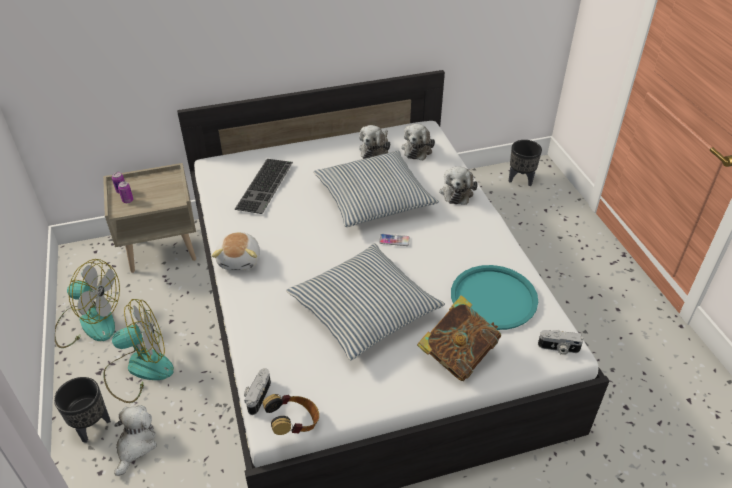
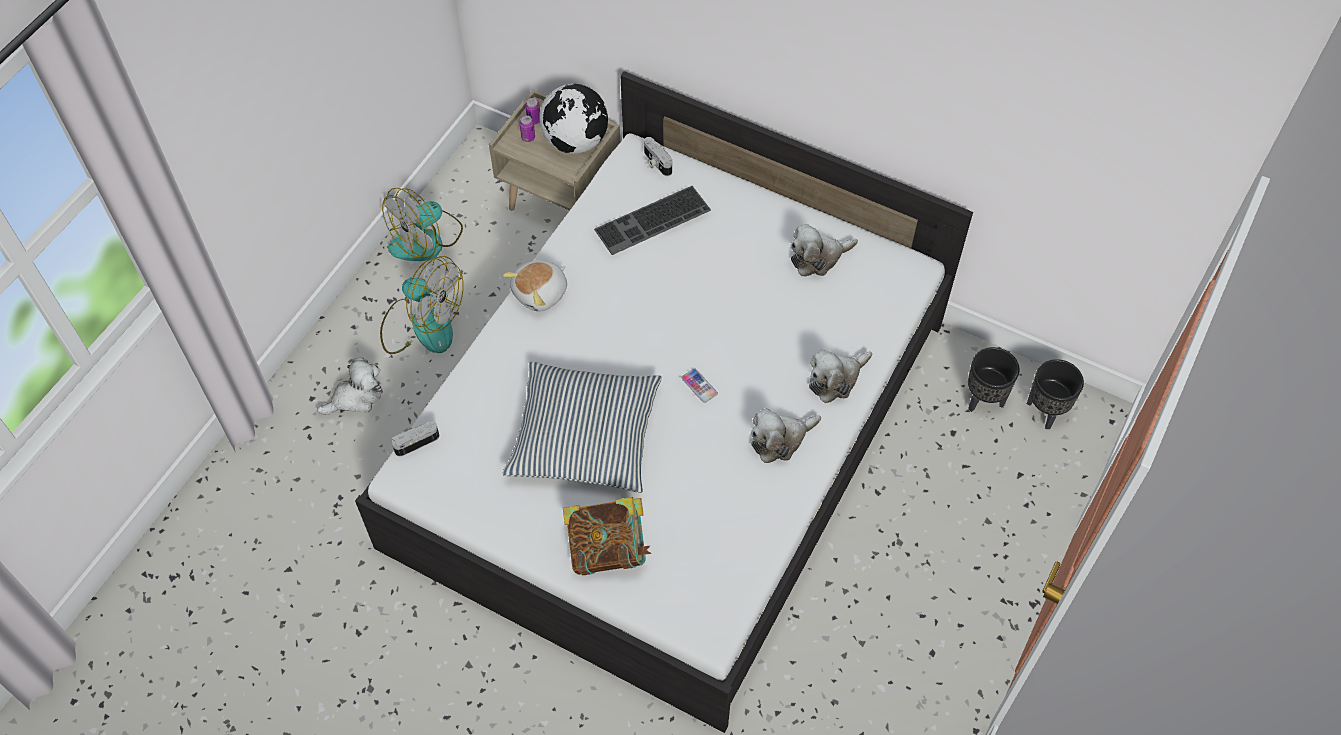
camera: 45 degrees right, 15 degrees up
(89, 322) = (426, 239): fan -> fan turned 75 degrees clockwise
(91, 426) = (341, 350): black planter -> black planter (984, 399)
(162, 186) = (576, 141): none -> globe
(294, 424) = (416, 490): headphones -> none
(373, 198) = (740, 320): pillow -> none
(417, 149) = (867, 291): plush toy -> plush toy (780, 440)
(494, 298) = (711, 525): turquoise tray -> none
(558, 348) = (702, 623): camera -> camera (656, 163)

